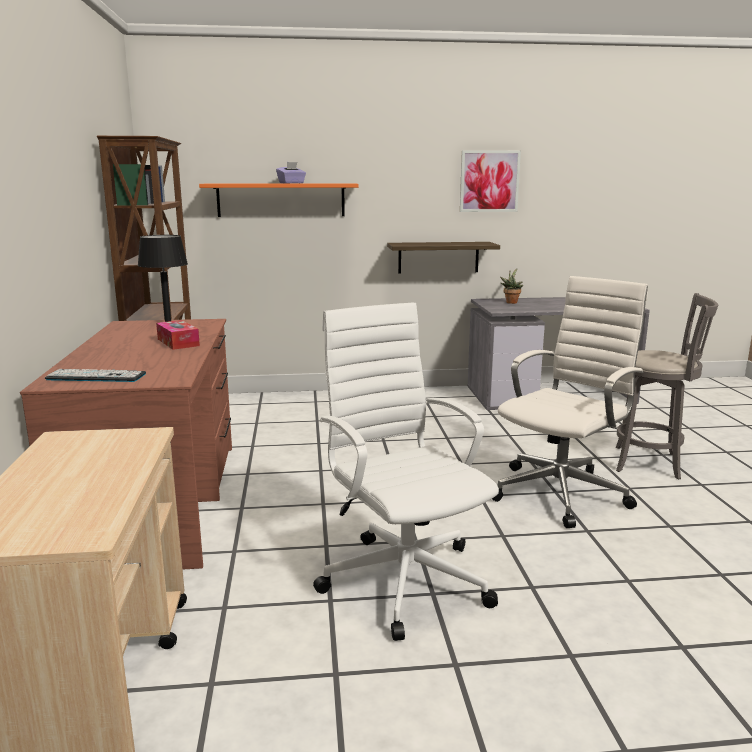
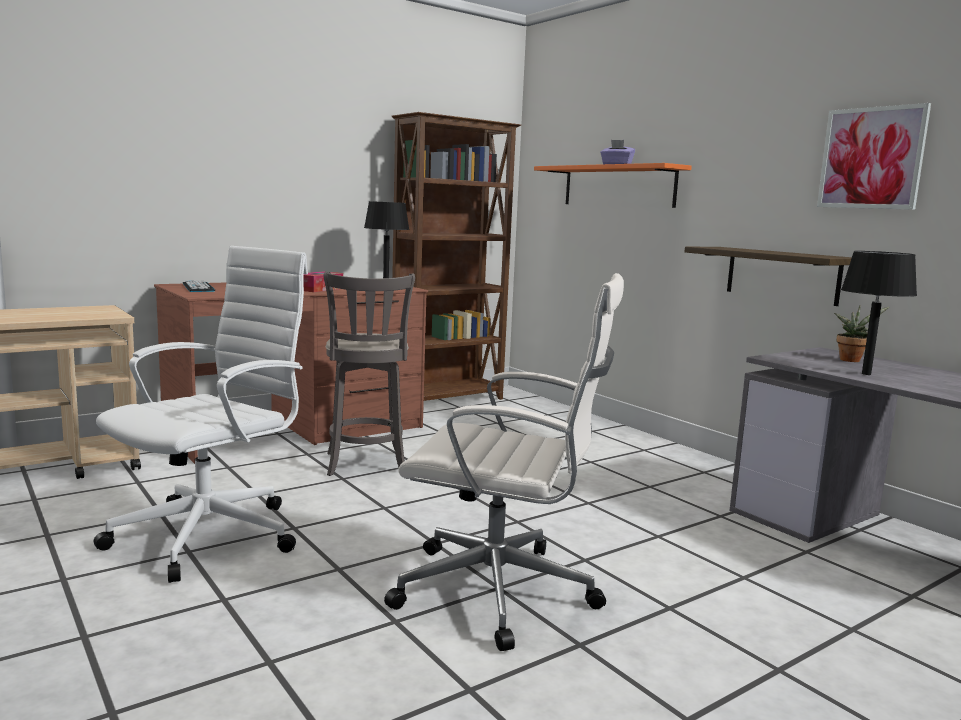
camera: 60 degrees right, 5 degrees down
(547, 307) = (866, 374): none -> black table lamp
(651, 463) = (718, 660): grey stool -> grey stool (366, 465)

